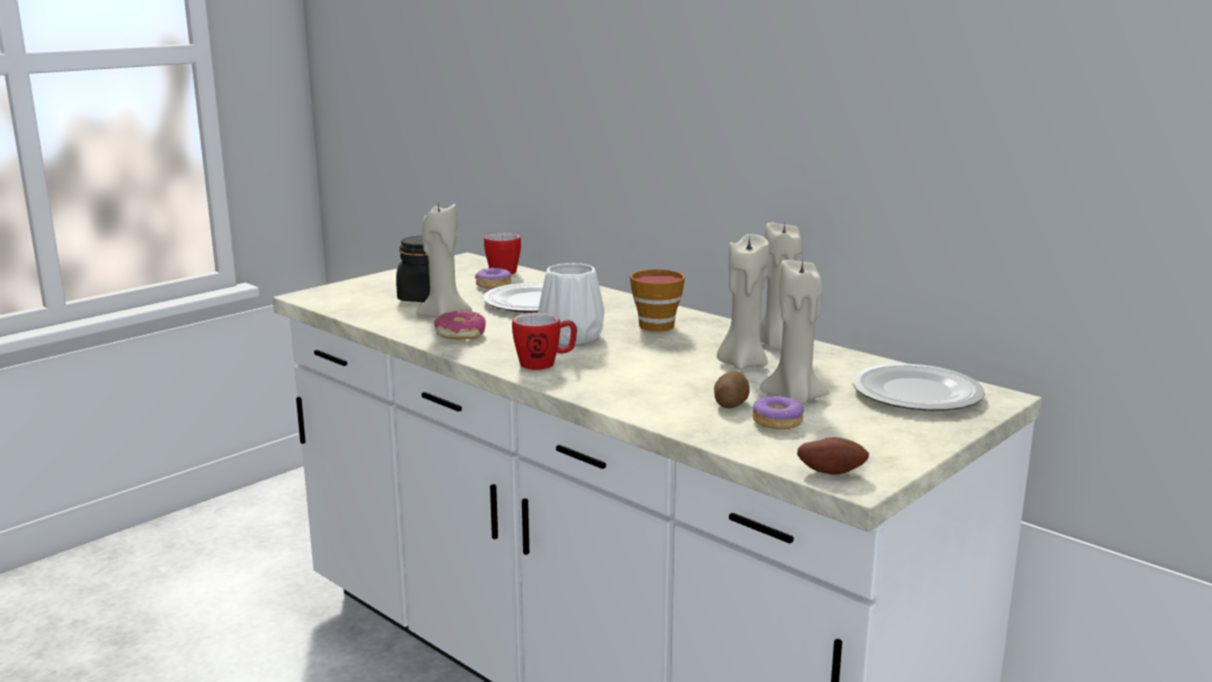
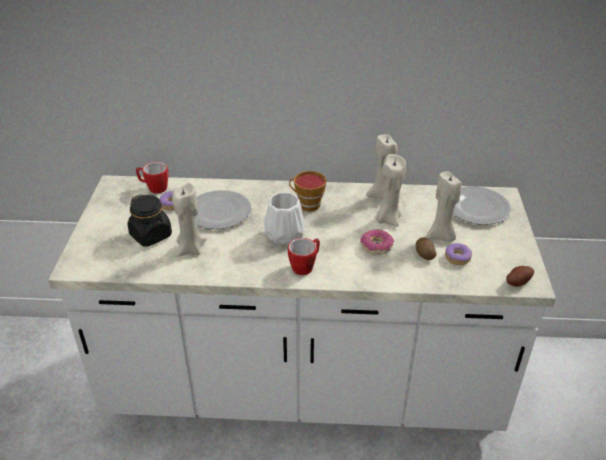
camera: 40 degrees left, 20 degrees up
(460, 334) = (225, 261): donut -> donut (376, 246)

